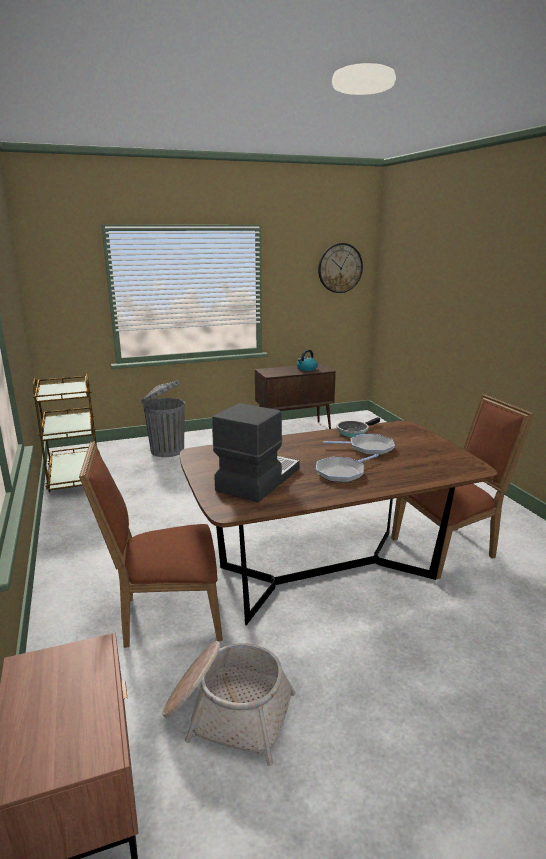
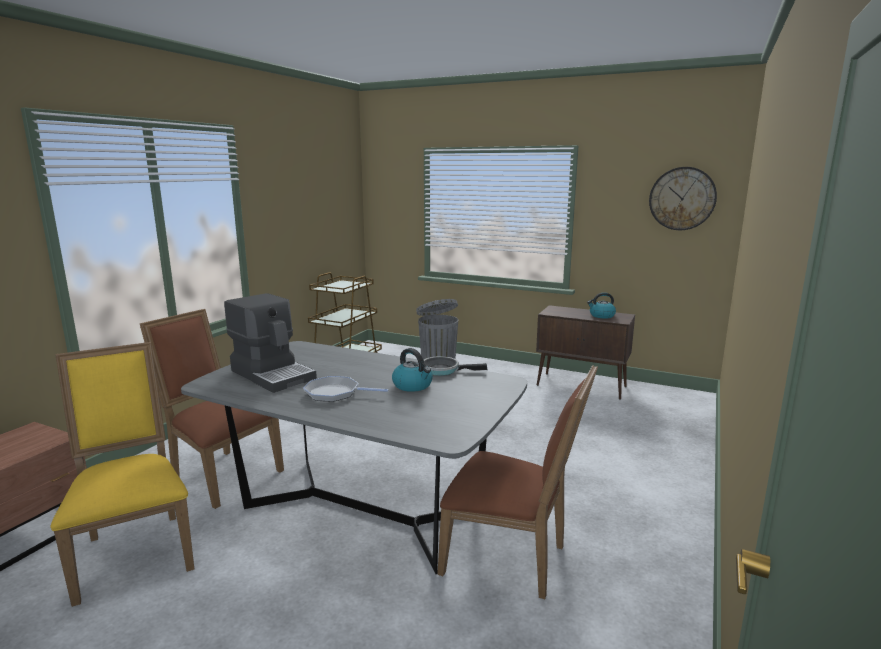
camera: 45 degrees right, 5 degrees down
(228, 712) = (135, 550): basket -> yellow chair
(257, 479) = (273, 374): coffee machine -> coffee machine turned 60 degrees clockwise
(326, 574) = (361, 510): brown dining table -> grey dining table
(368, 448) = (413, 385): frying pan -> kettle

